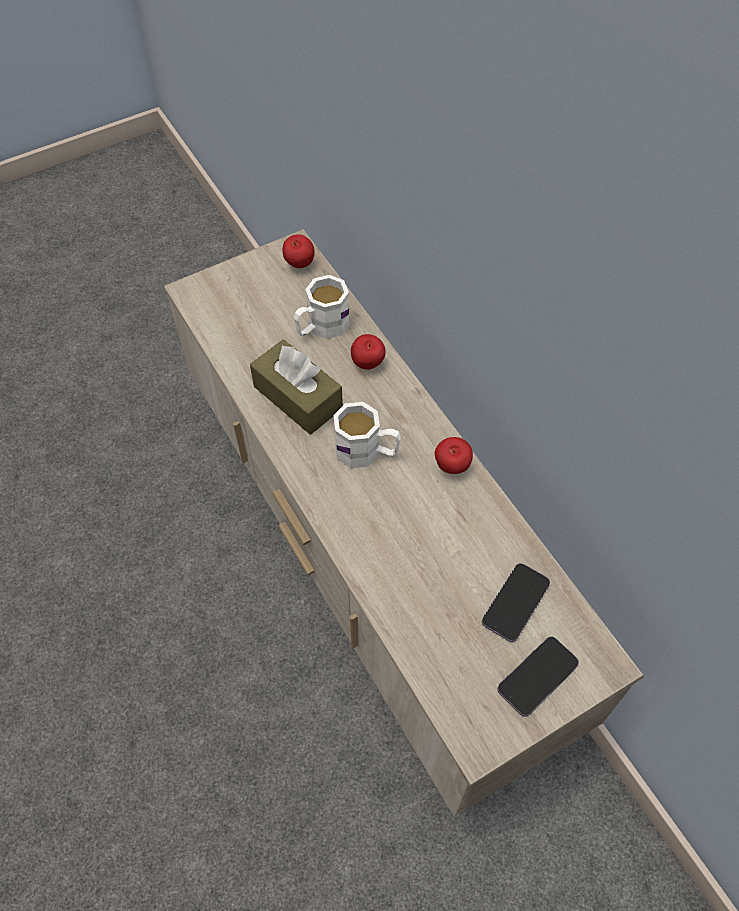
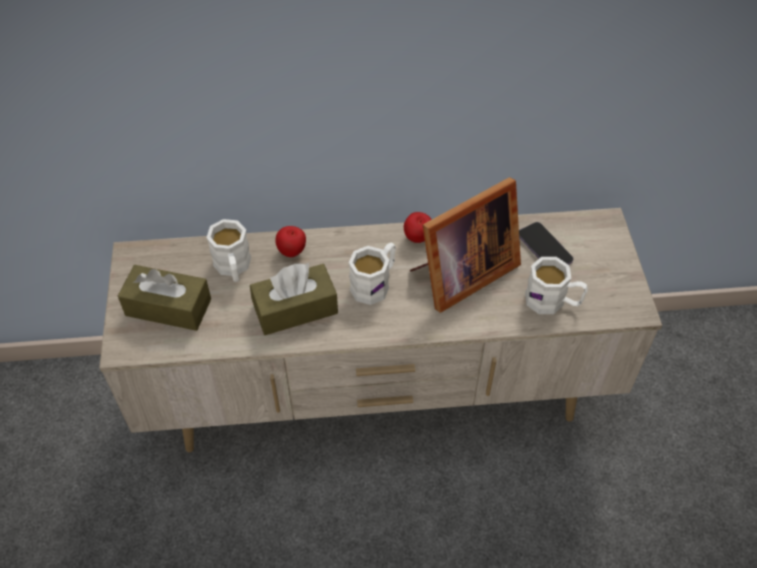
camera: 65 degrees left, 5 degrees down
(250, 301) = (168, 307): none -> brown tissue box
(299, 264) = (153, 259): apple -> none
(424, 528) = (460, 274): none -> picture frame
(437, 640) = (553, 301): none -> white mug
(537, 677) = (602, 259): phone -> none

